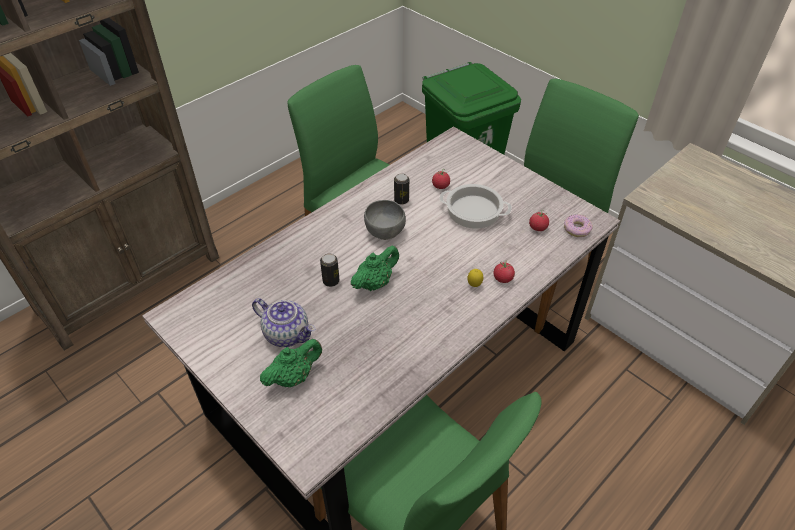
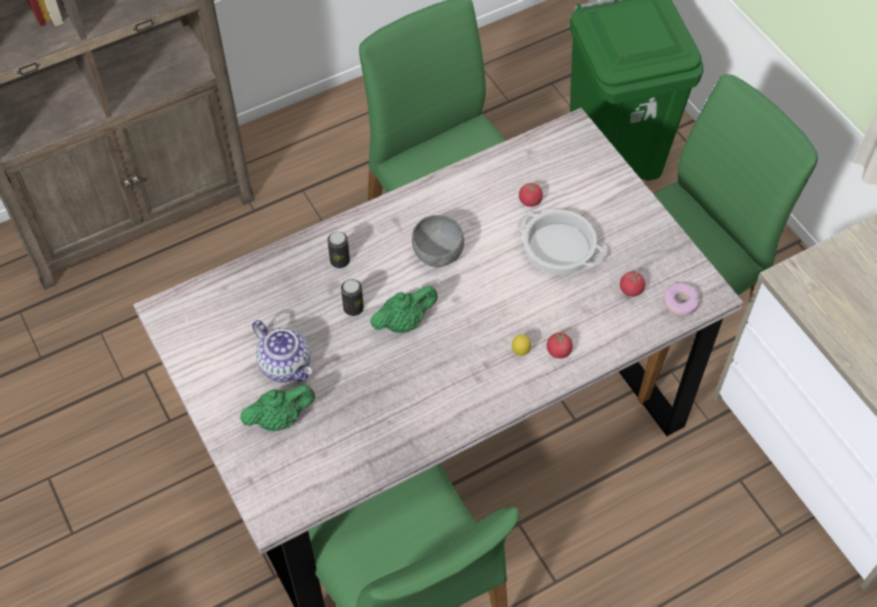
camera: 15 degrees right, 10 degrees up
(401, 200) = (473, 212): can -> can (340, 261)

